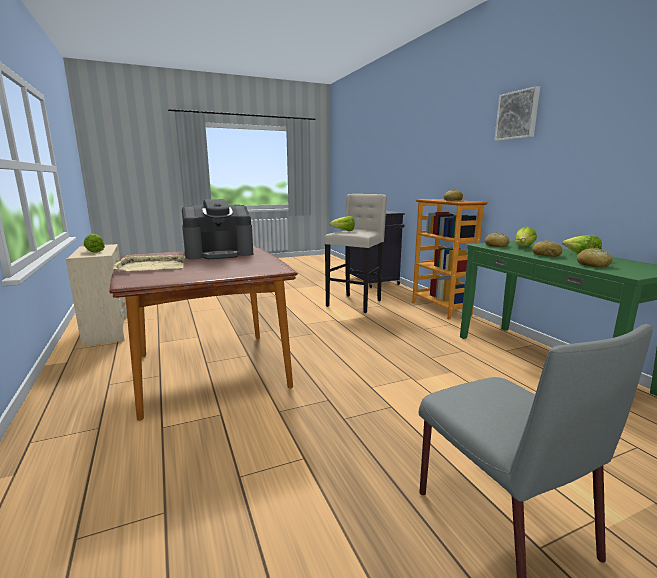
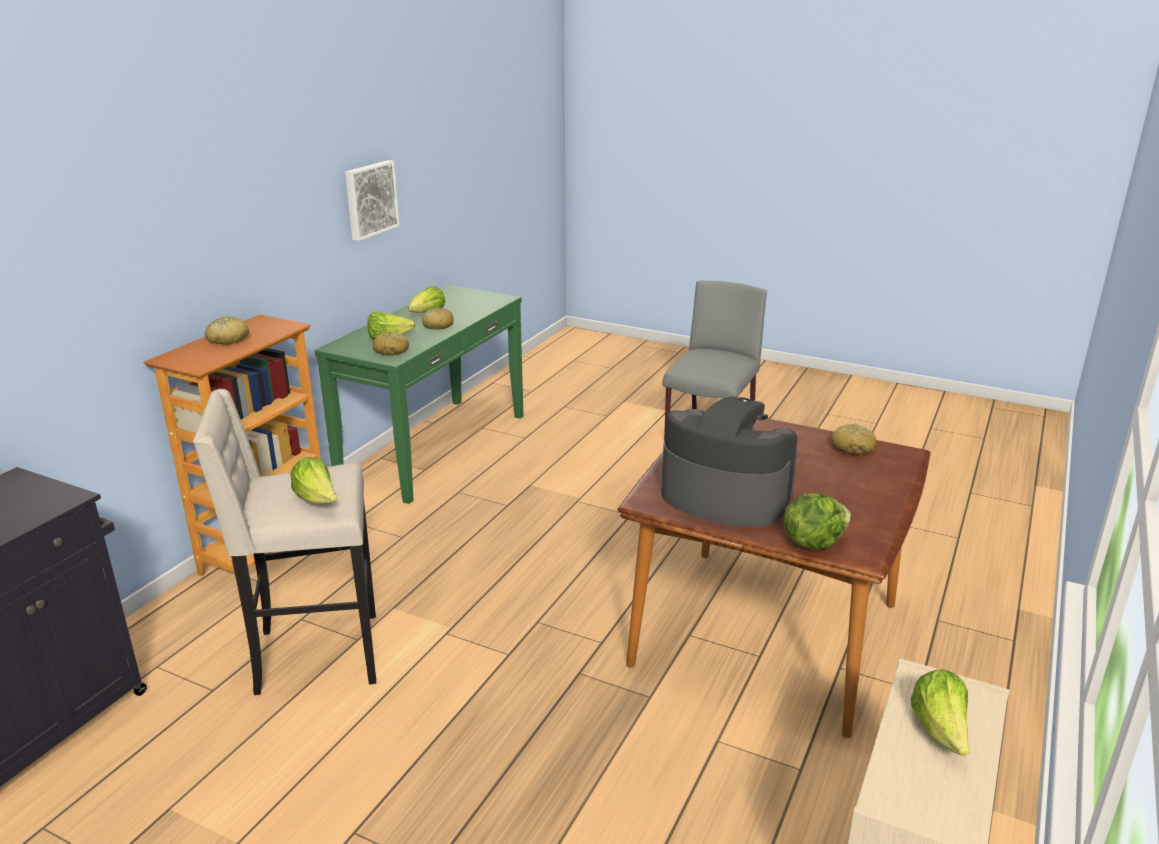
camera: 130 degrees left, 10 degrees up
(152, 266) = (859, 491): beige tray -> none
(163, 253) = (812, 542): none -> lettuce
(518, 115) = (264, 157): picture -> picture (370, 199)
(593, 265) = (474, 308): bread -> bread (853, 448)

